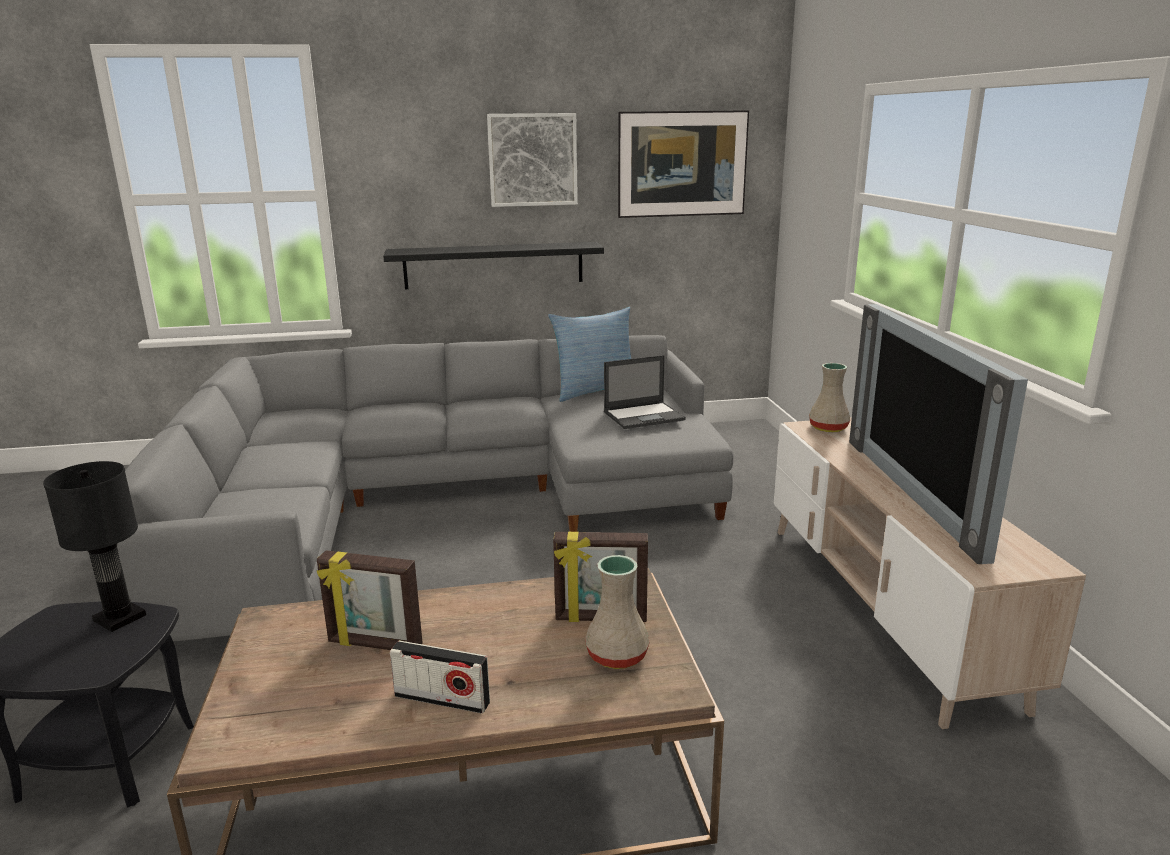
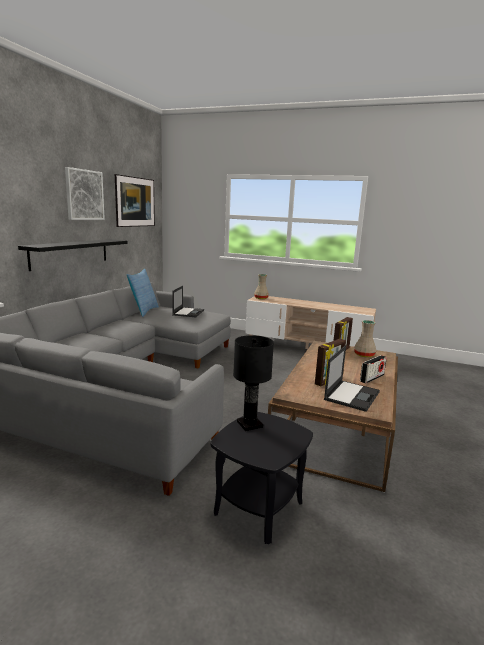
camera: 60 degrees left, 5 degrees down
(304, 691) = (352, 395): none -> laptop
(920, 492) = (319, 304): television -> none

